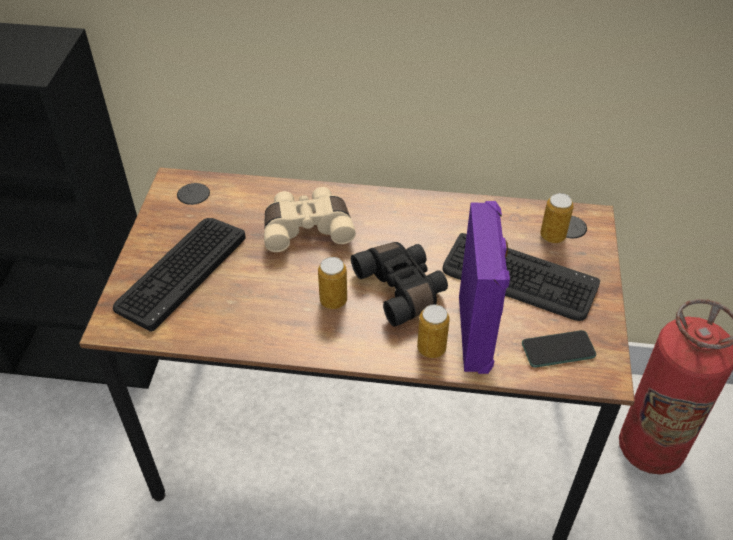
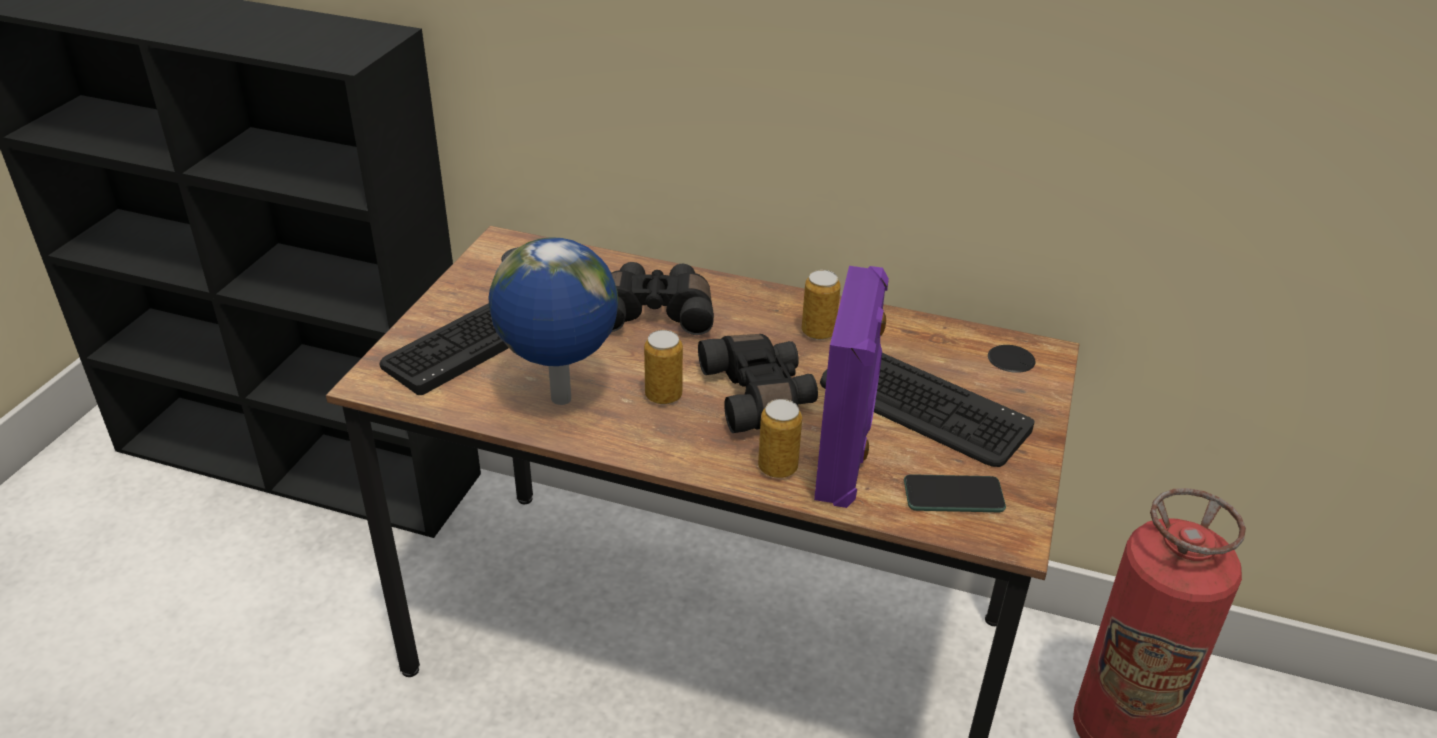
camera: 10 degrees right, 10 degrees down
(259, 317) = (560, 400): none -> globe
(307, 227) = (655, 312): beige binoculars -> black binoculars
(552, 236) = (983, 365): can -> can (818, 332)

